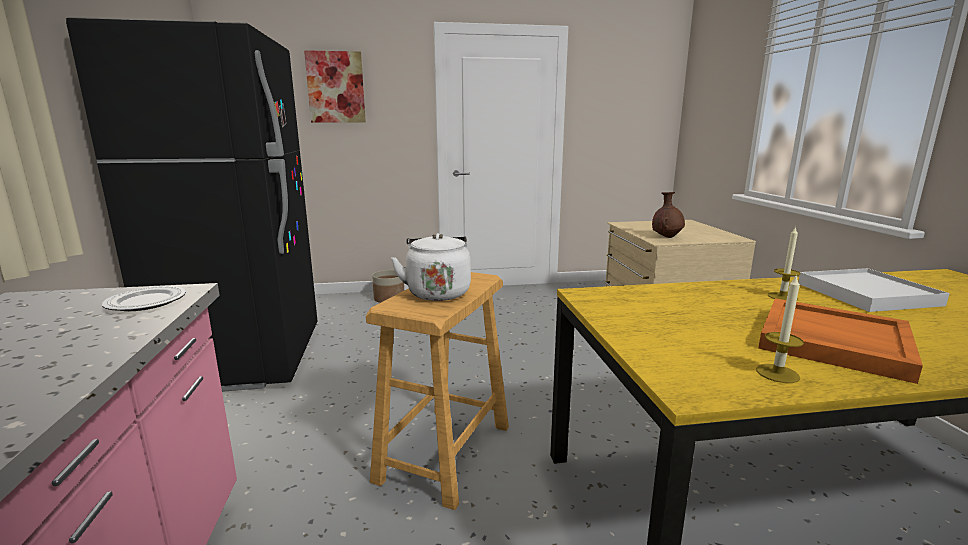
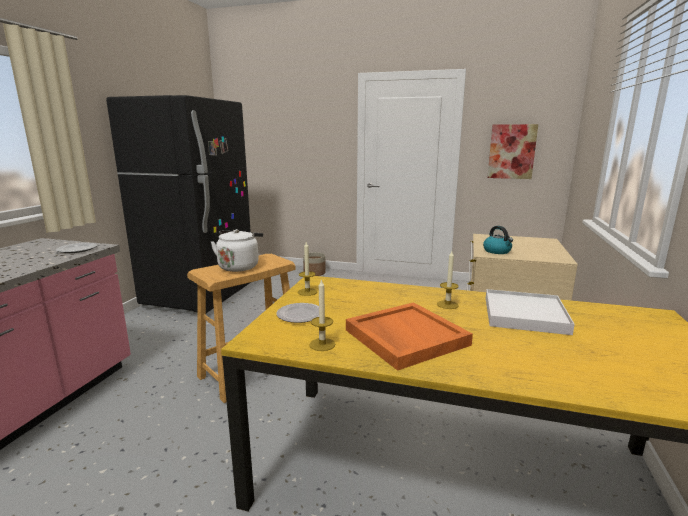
camera: 25 degrees right, 0 degrees up
(336, 87) = (291, 122): picture -> picture (511, 151)
(608, 310) = (307, 292): none -> candle
(666, 237) = (497, 251): brown vase -> kettle
(668, 342) = (300, 315): none -> plate

